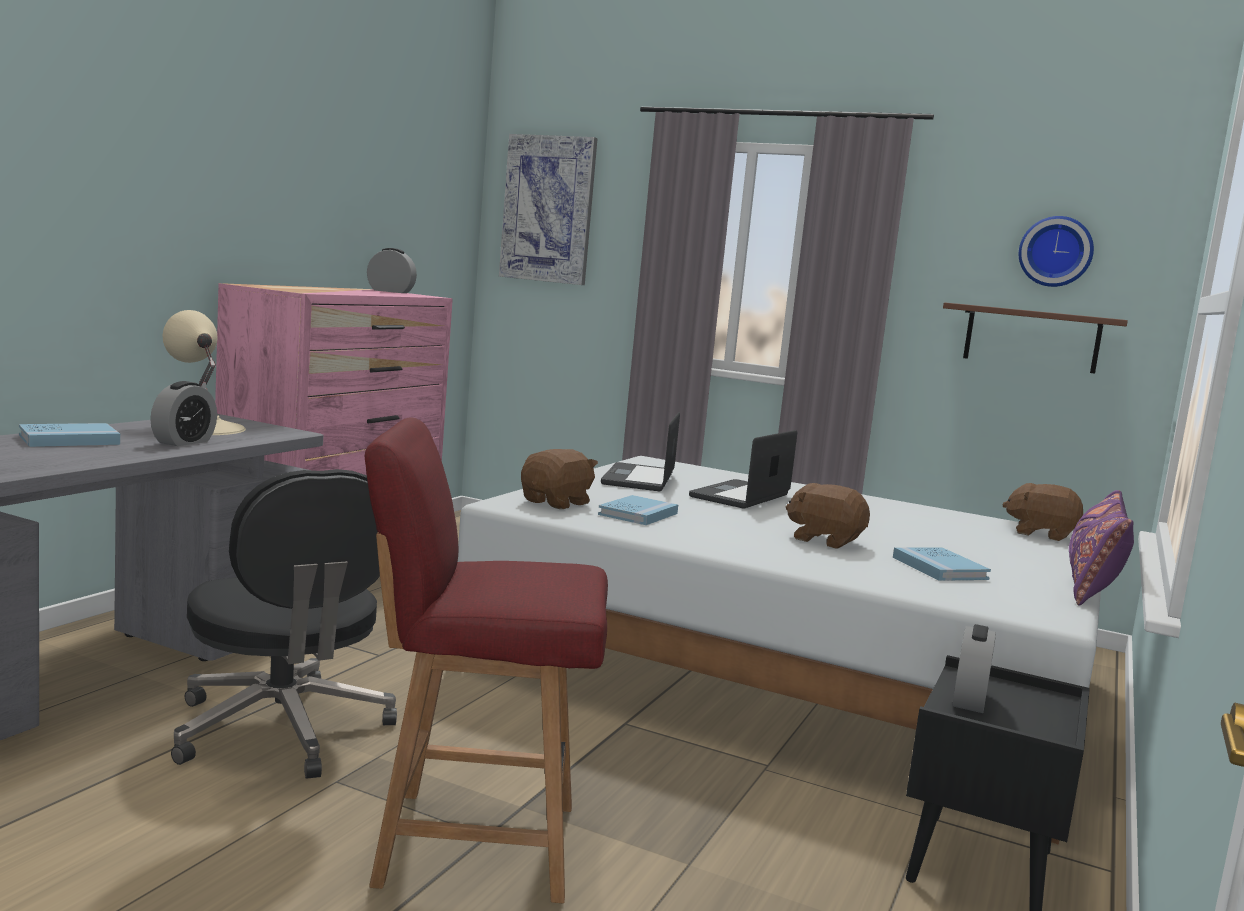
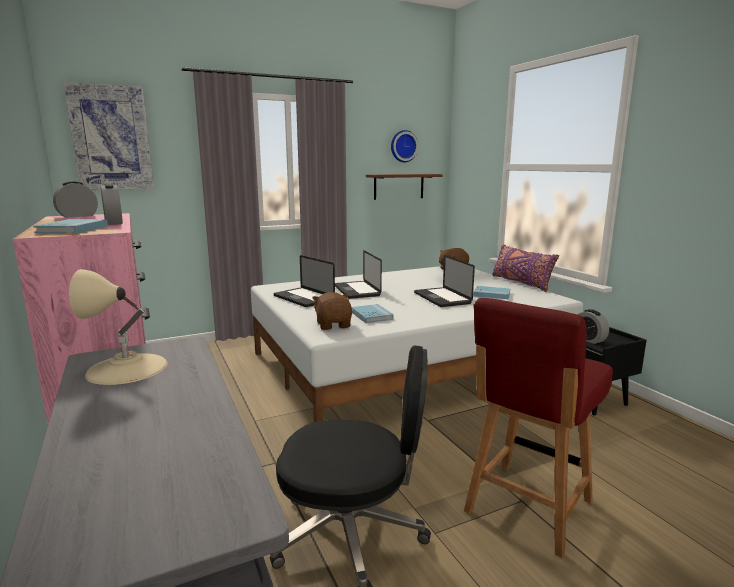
camera: 50 degrees left, 5 degrees up
(69, 439) = (110, 428): blue book -> blue book (73, 229)
(184, 442) = (178, 383): alarm clock -> alarm clock (113, 222)
(825, 540) = (442, 298): brown plush toy -> laptop

